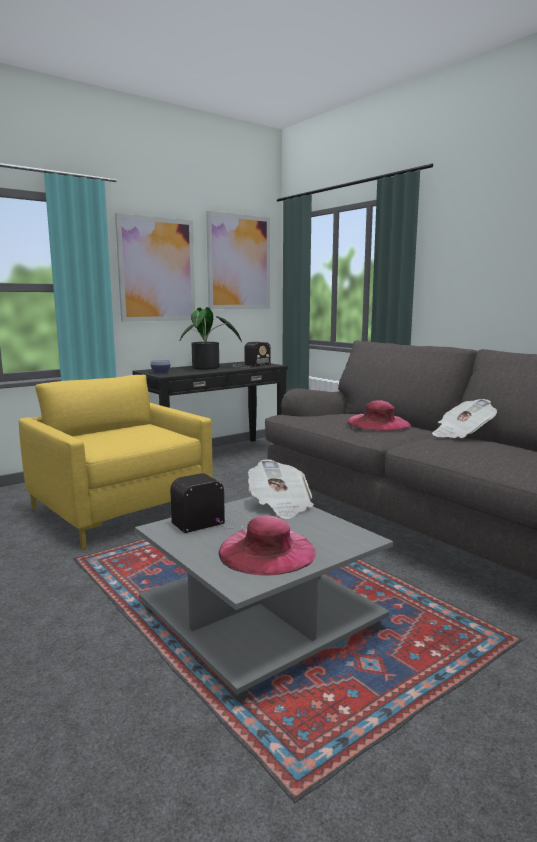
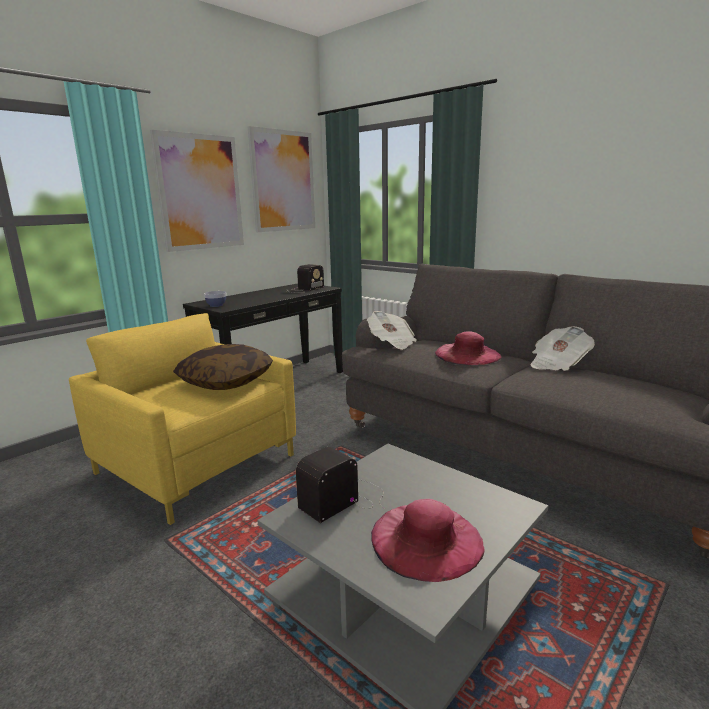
camera: 10 degrees left, 5 degrees up
(150, 433) = (226, 381): none -> pillow
(208, 368) = (263, 296): potted plant -> none
(280, 506) = (405, 466): newspaper -> newspaper (391, 343)

